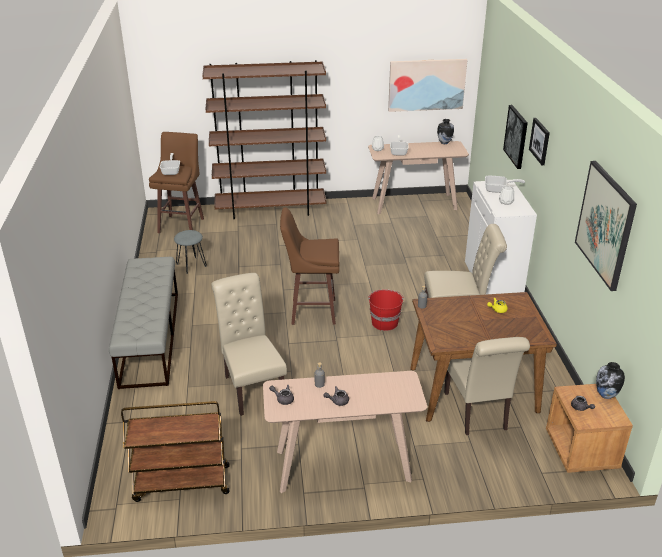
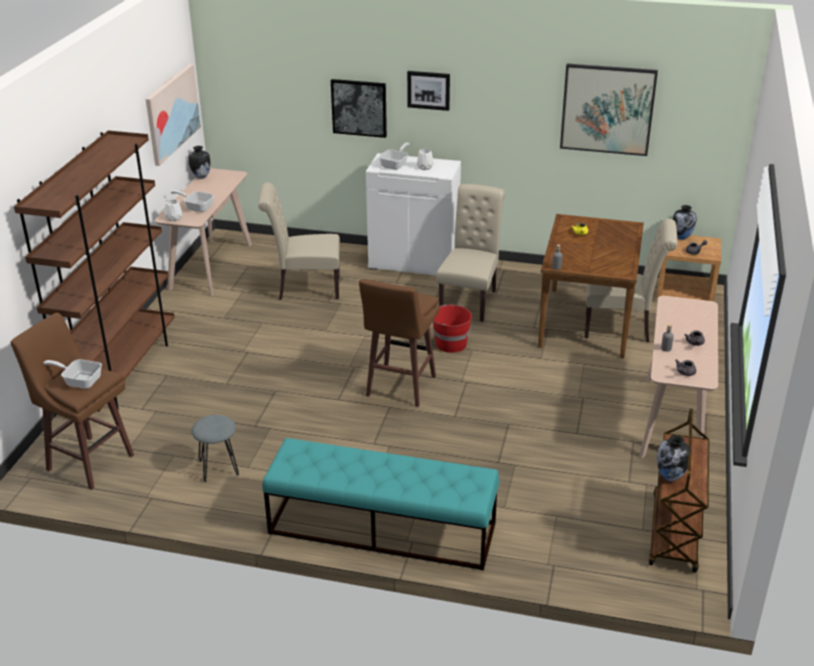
camera: 70 degrees left, 0 degrees up
(150, 337) = (381, 528): grey bench -> turquoise bench
(157, 421) = (670, 477): none -> vase
(251, 387) = (526, 457): beige chair -> beige chair (304, 288)

